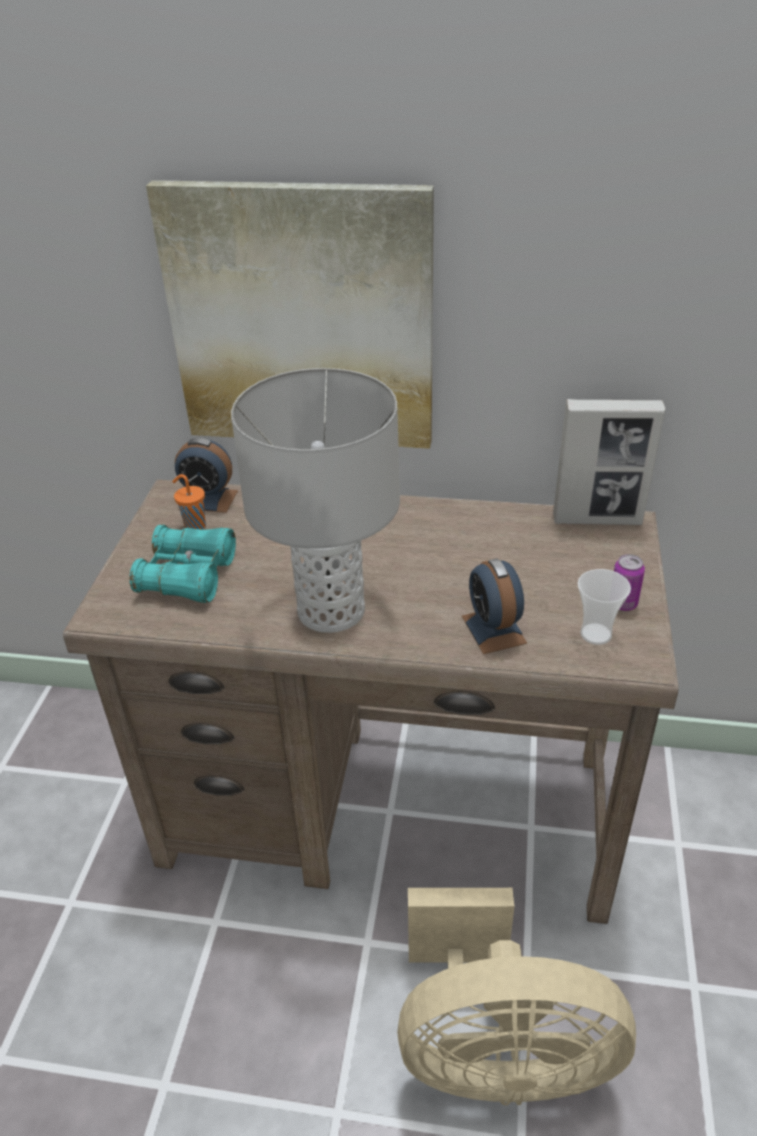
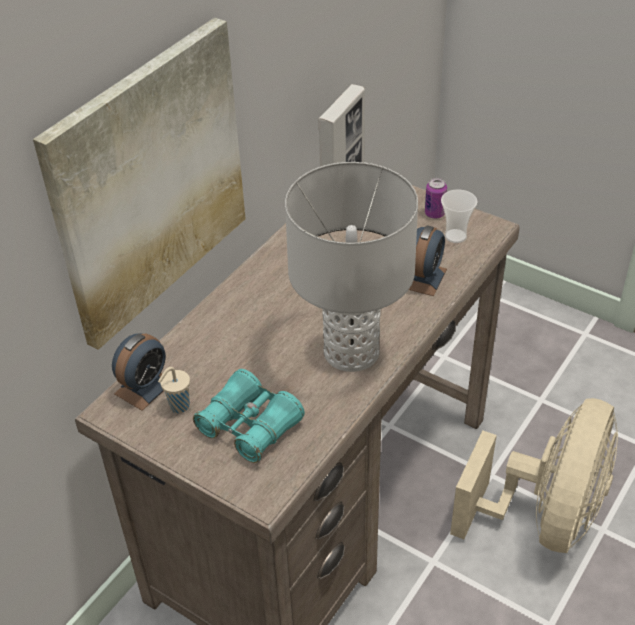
camera: 65 degrees left, 5 degrees up
(194, 526) = (178, 406): orange cup -> beige cup
(493, 629) = (424, 278): alarm clock -> alarm clock turned 75 degrees counterclockwise

